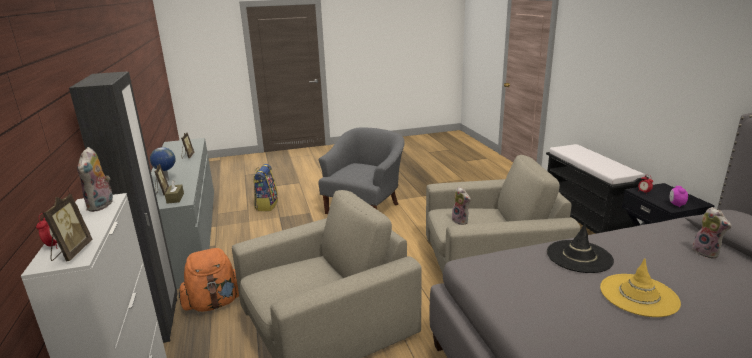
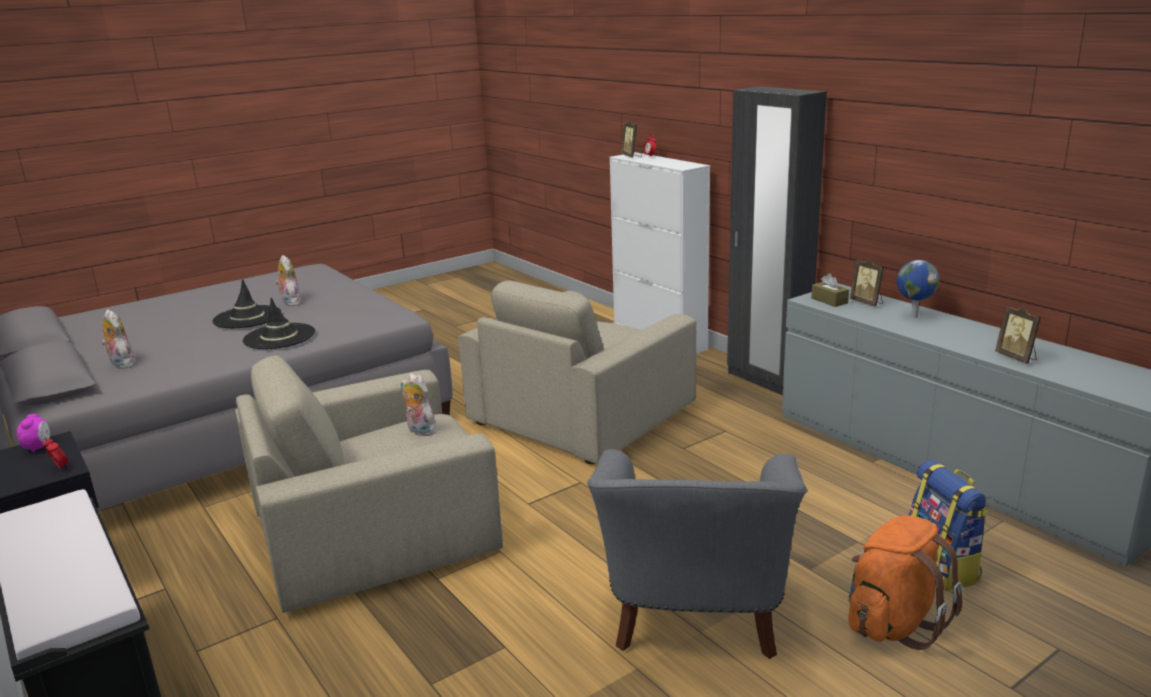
camera: 160 degrees right, 0 degrees up
(102, 206) = (677, 165): plush toy -> plush toy (290, 302)
(214, 303) = (736, 403): orange backpack -> orange backpack (893, 623)
(639, 295) = (247, 317): yellow hat -> black hat

